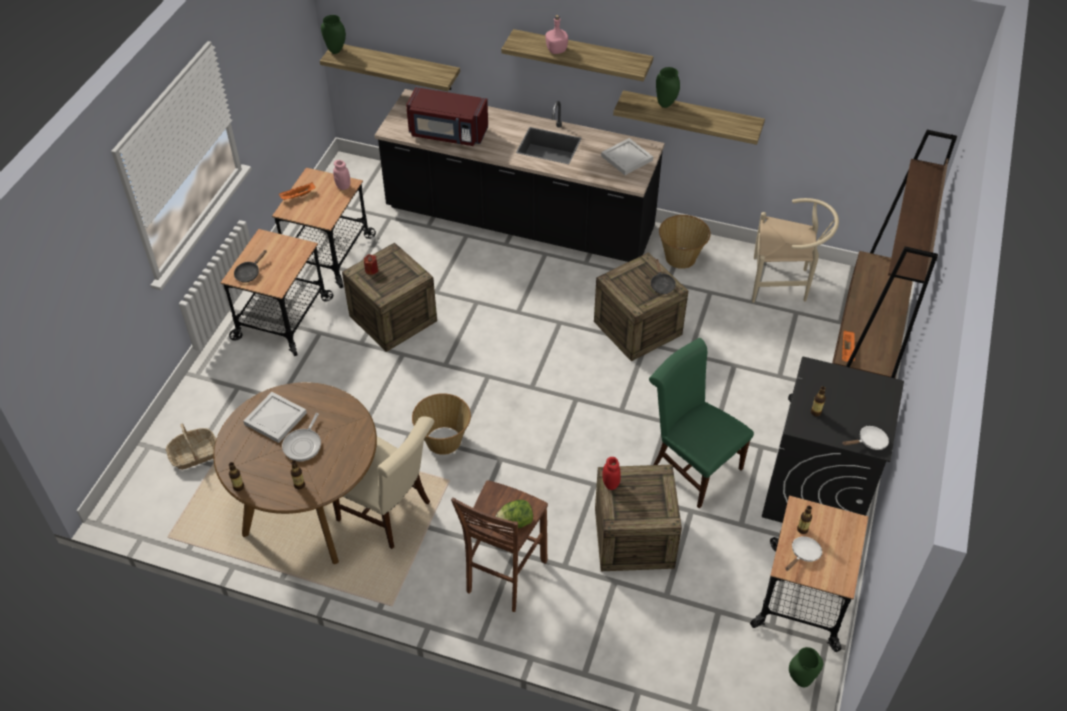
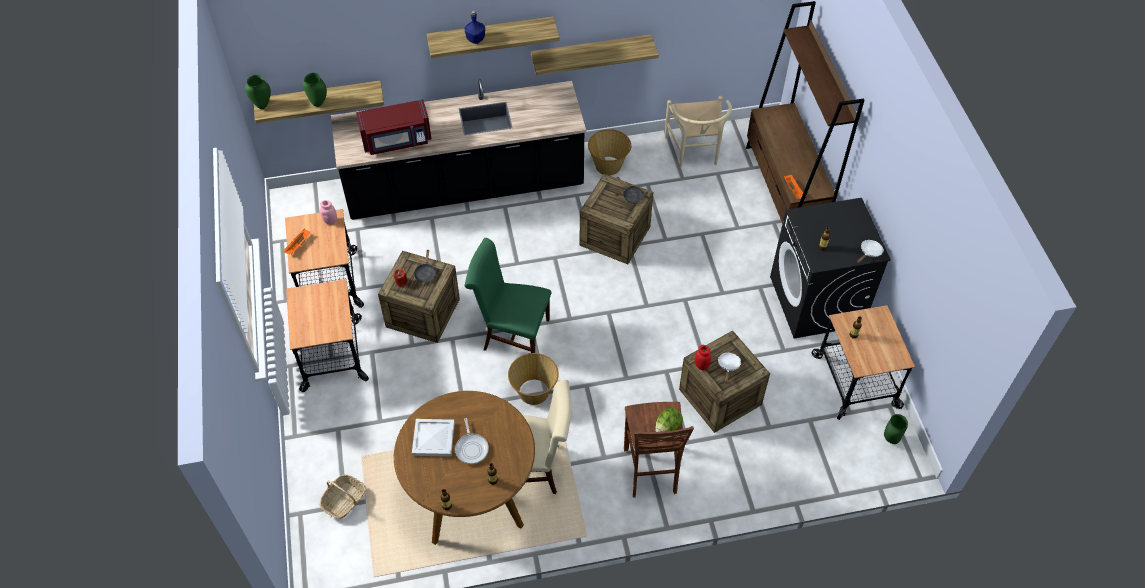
camera: 30 degrees left, 5 degrees up
(249, 273) = (308, 330): black frying pan -> black frying pan (425, 273)
(557, 50) = (476, 39): pink bottle -> blue bottle
(626, 159) = (553, 105): white tray -> none
(666, 104) = (572, 50): green vase -> green vase (319, 103)
(691, 465) = (723, 324): green chair -> green chair (512, 334)
(784, 283) = (695, 153): beige chair -> beige chair turned 105 degrees clockwise
(803, 554) = (865, 352): white frying pan -> white frying pan (728, 366)

